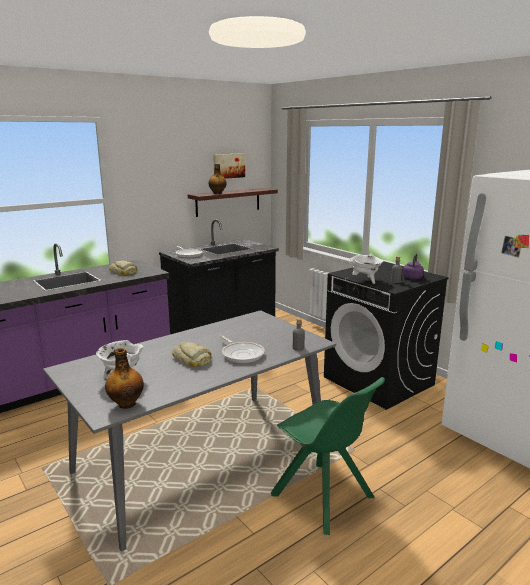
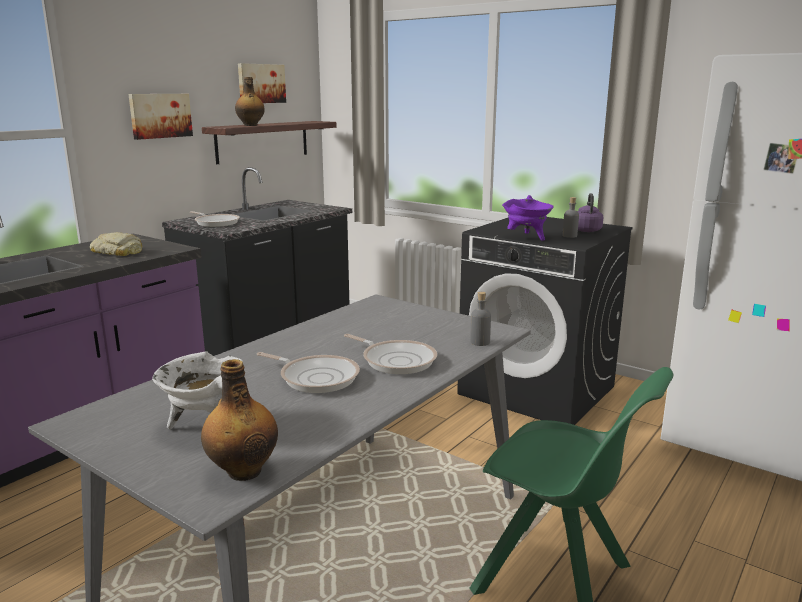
camera: 15 degrees left, 0 degrees up
(161, 188) = (160, 115): none -> picture
(192, 359) = (316, 377): bread -> frying pan
(365, 280) = (526, 237): white cooking pot -> purple cooking pot

